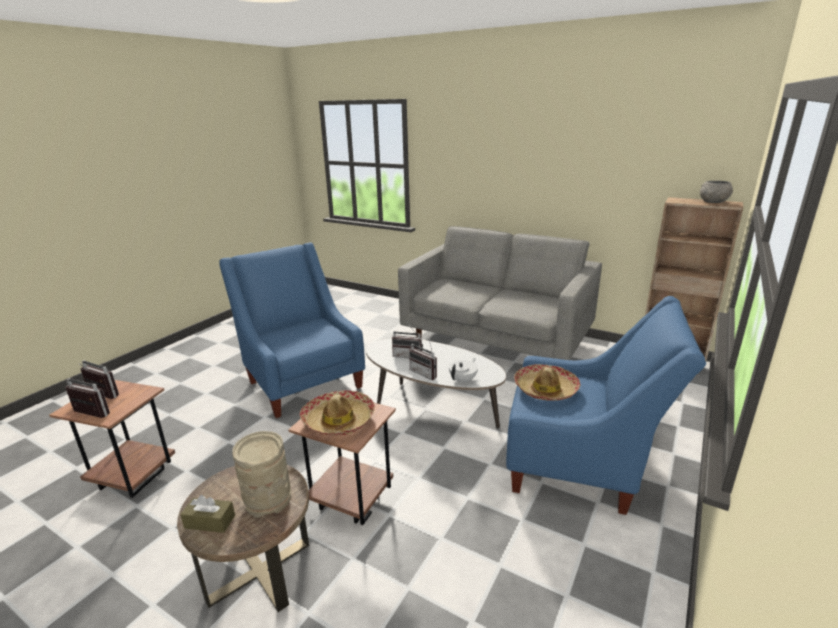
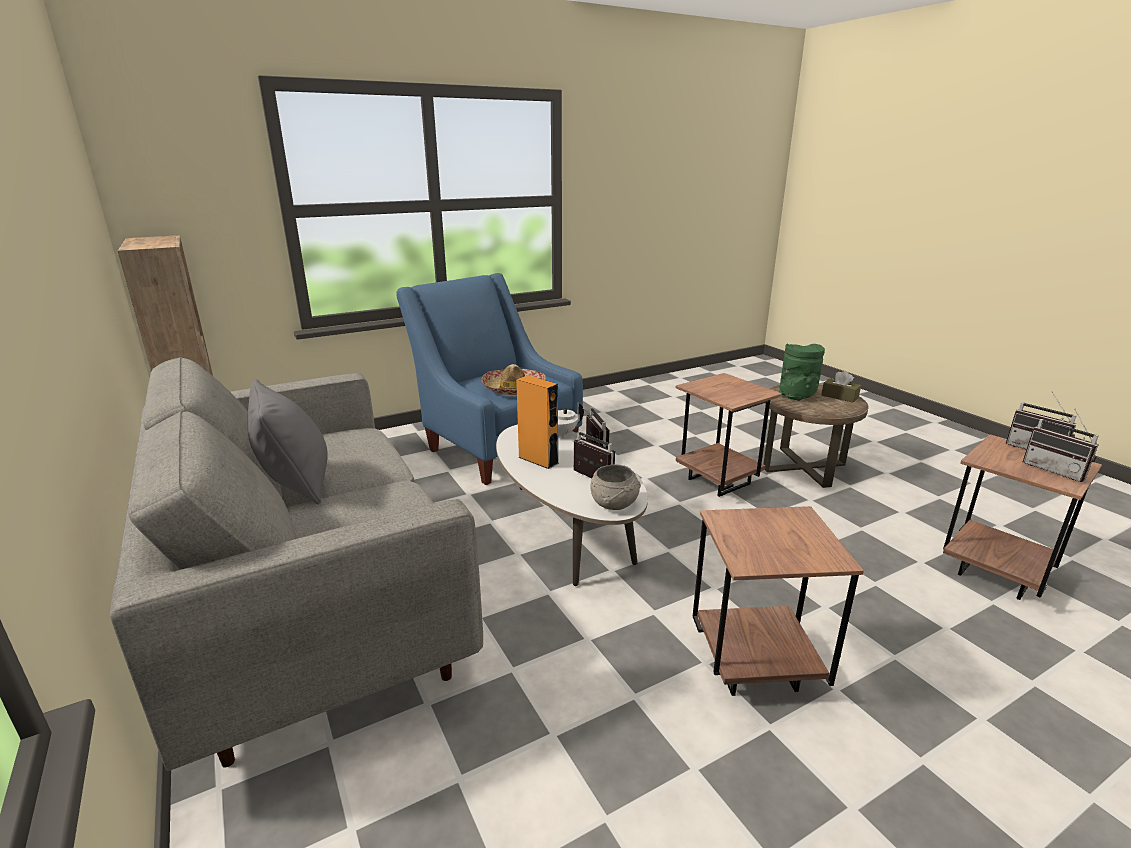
camera: 150 degrees left, 0 degrees up
(268, 499) = (797, 396): beige vase -> green vase
(302, 380) = (754, 668): blue armchair -> brown side table
(339, 420) = (732, 388): hat -> none
(450, 357) = (538, 460): none -> orange speaker
(511, 293) = (296, 483): none -> grey pillow
(713, 202) = (150, 240): grey bowl -> grey bowl (615, 504)

